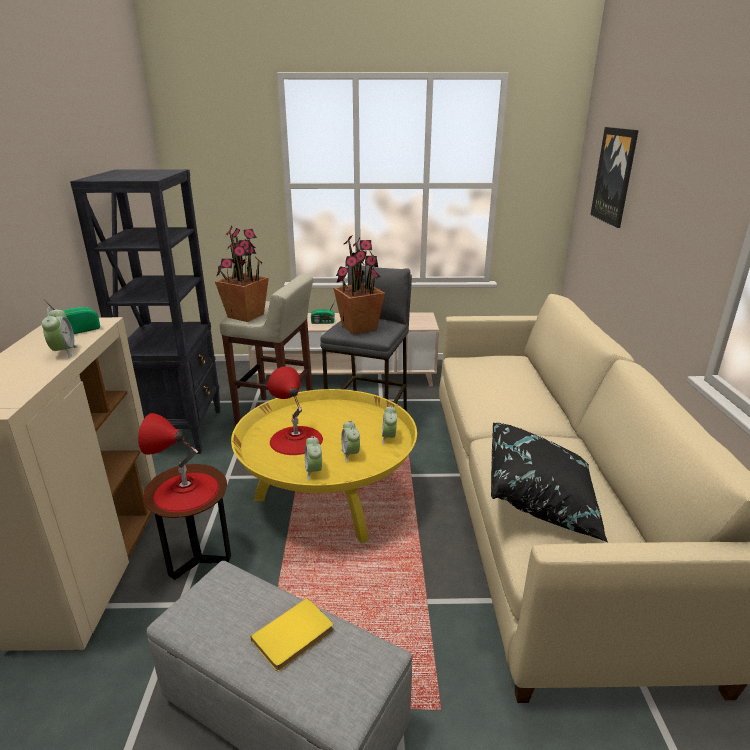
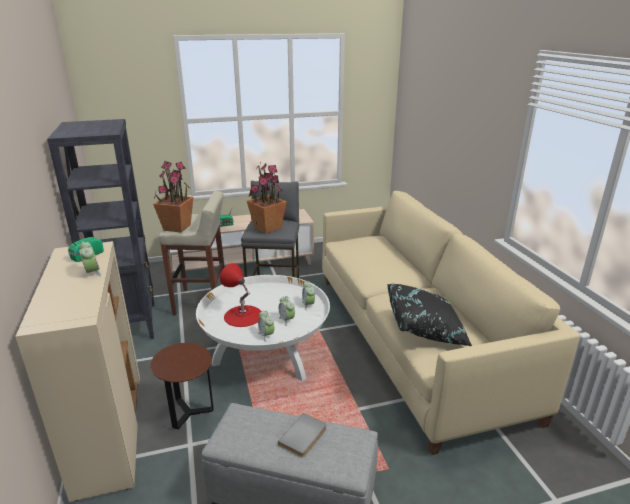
camera: 15 degrees left, 0 degrees up
(186, 491) = (183, 363): red table lamp -> none
(295, 637) = (304, 437): yellow book -> grey book
(328, 498) = (266, 355): yellow coffee table -> white coffee table
(614, 176) = (426, 107): picture -> none

